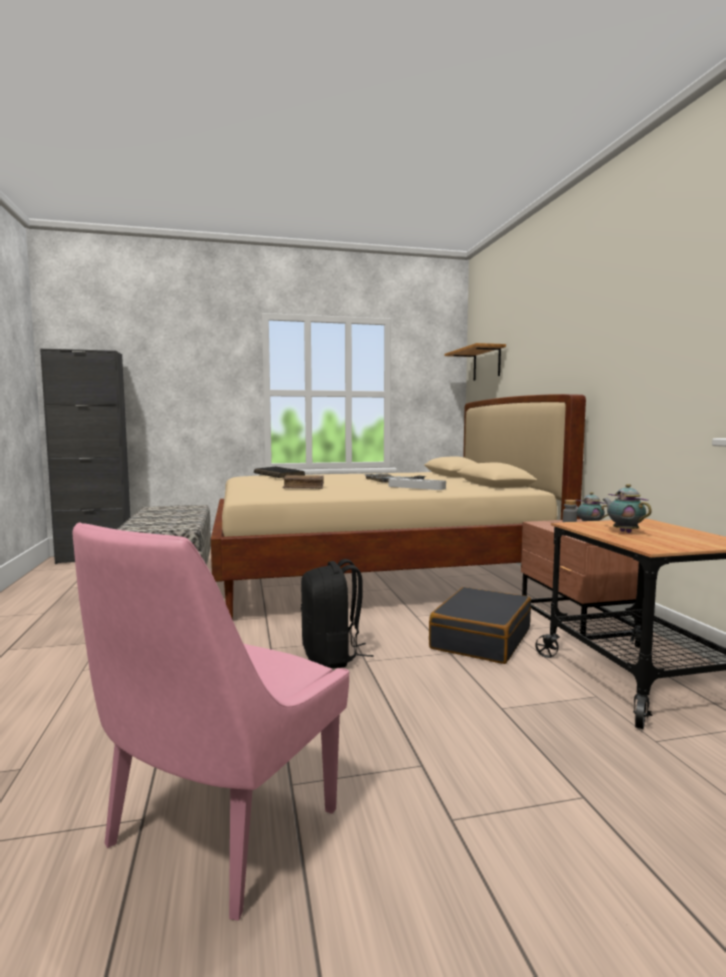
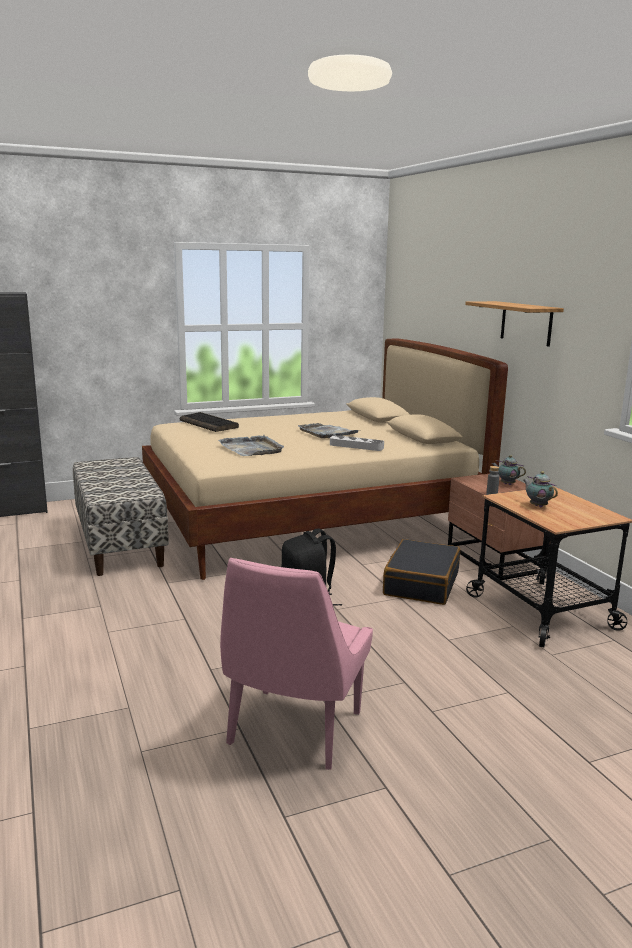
camera: 10 degrees left, 10 degrees up
(303, 487) = (252, 448): brown book -> grey tray
(486, 364) = (409, 300): shelf -> shelf (526, 323)

